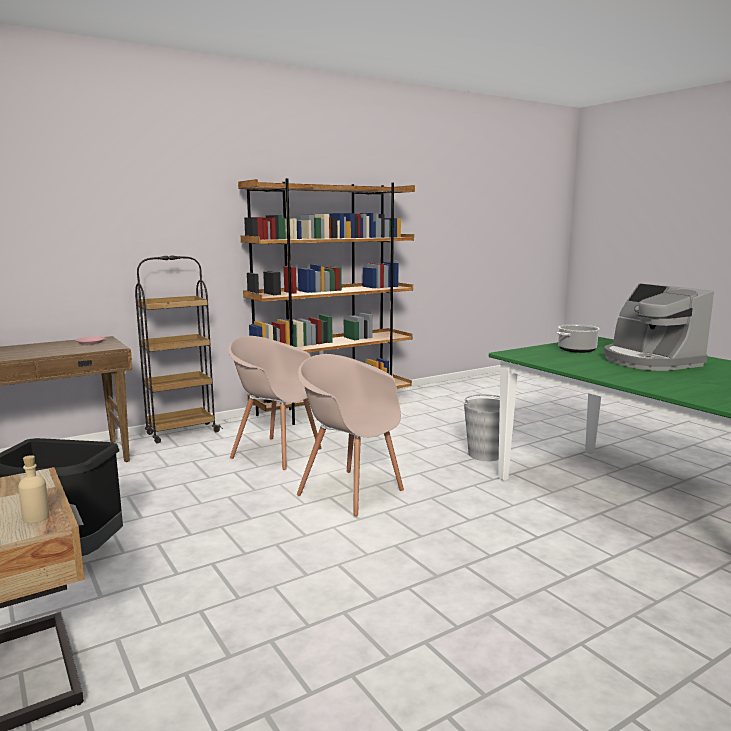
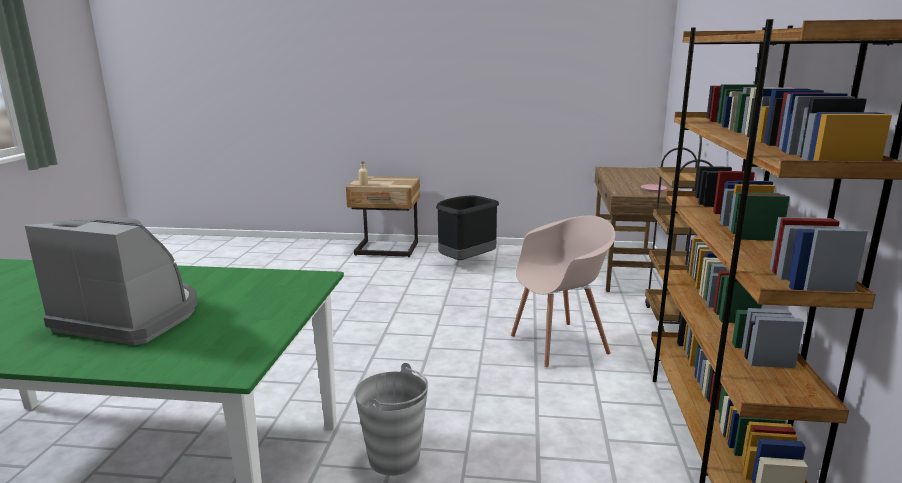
camera: 130 degrees right, 5 degrees up
(350, 492) = (429, 345): beige chair -> none
(577, 350) = (246, 314): cooking pot -> none

